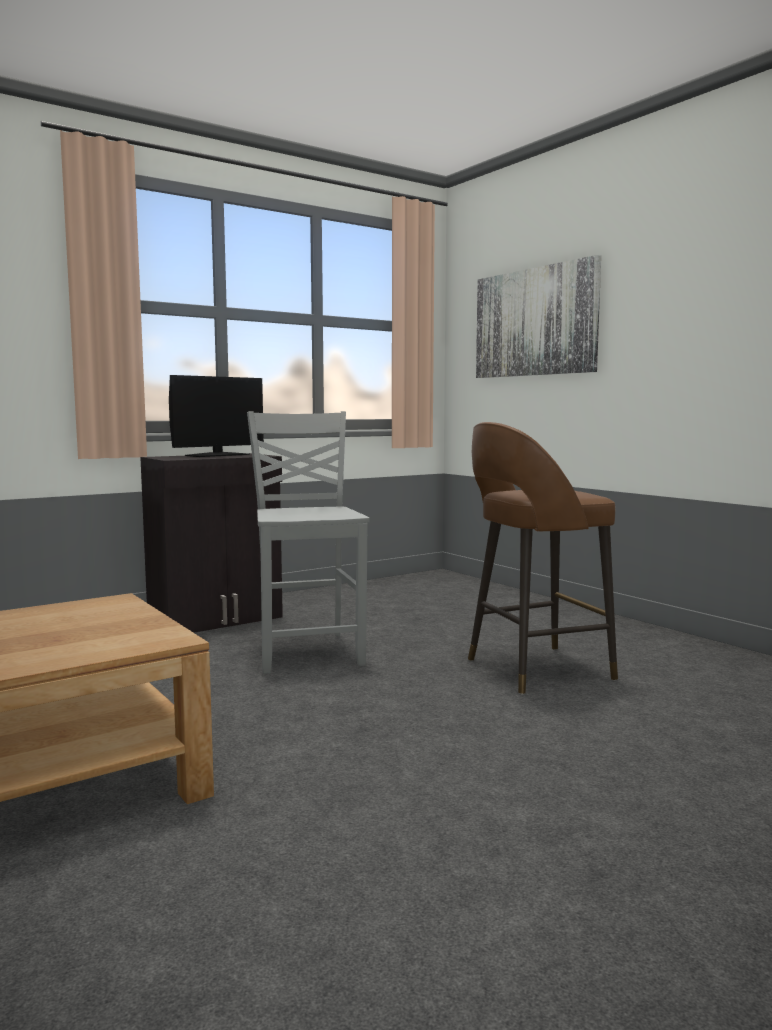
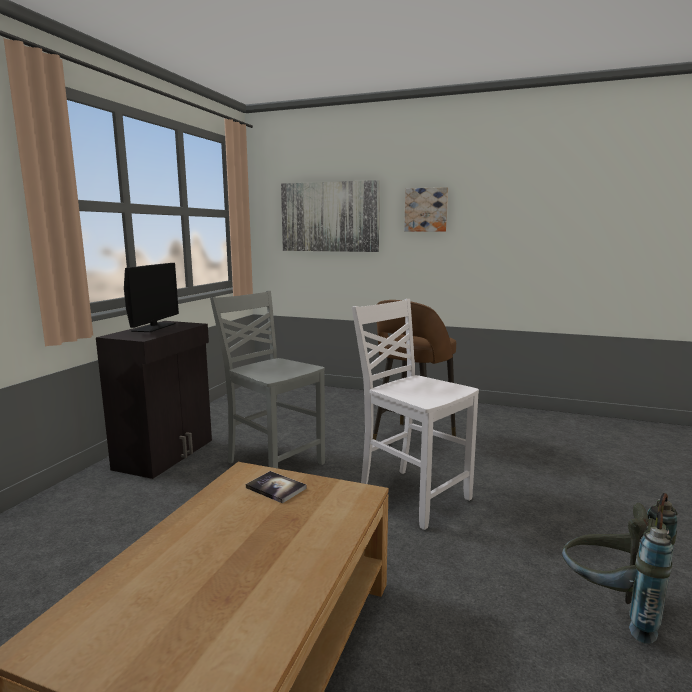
camera: 35 degrees left, 5 degrees up
(105, 616) = (276, 488): none -> book
(416, 725) = (412, 495): none -> white chair
(465, 949) = (611, 608): none -> grey backpack
(667, 295) = (426, 210): none -> picture

